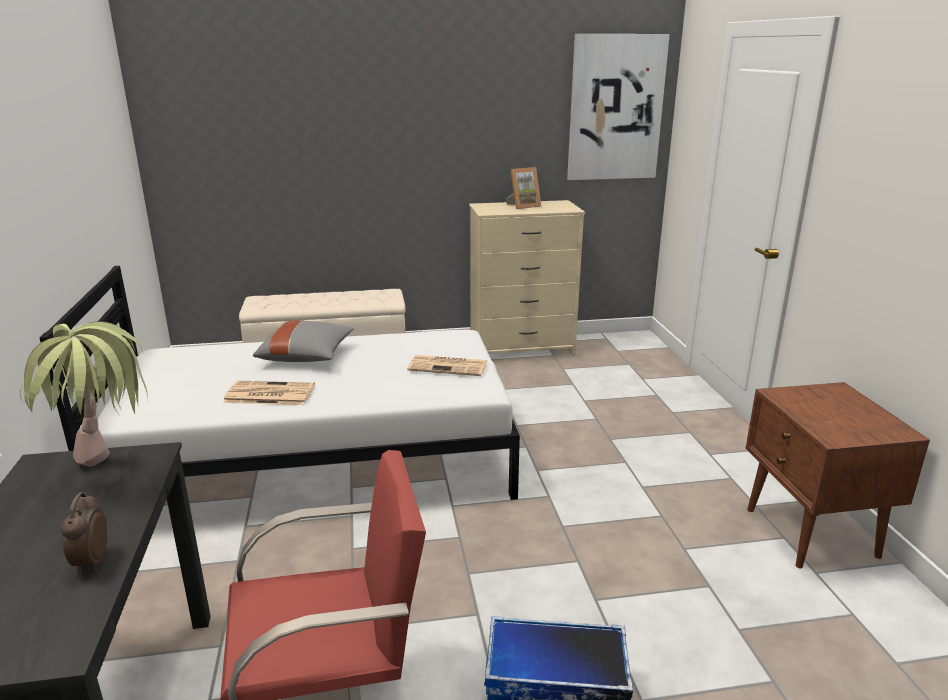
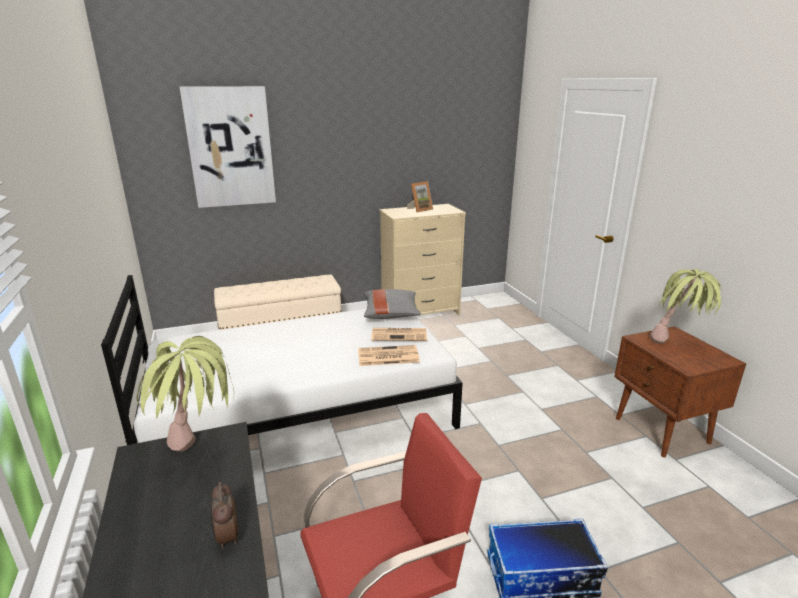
camera: 10 degrees left, 0 degrees up
(268, 394) = (273, 369): newspaper -> newspaper (387, 356)
(307, 356) = (289, 335): grey pillow -> grey pillow (391, 314)
(615, 108) = (479, 137): picture -> picture (230, 147)
(832, 411) = (677, 348): none -> potted plant

